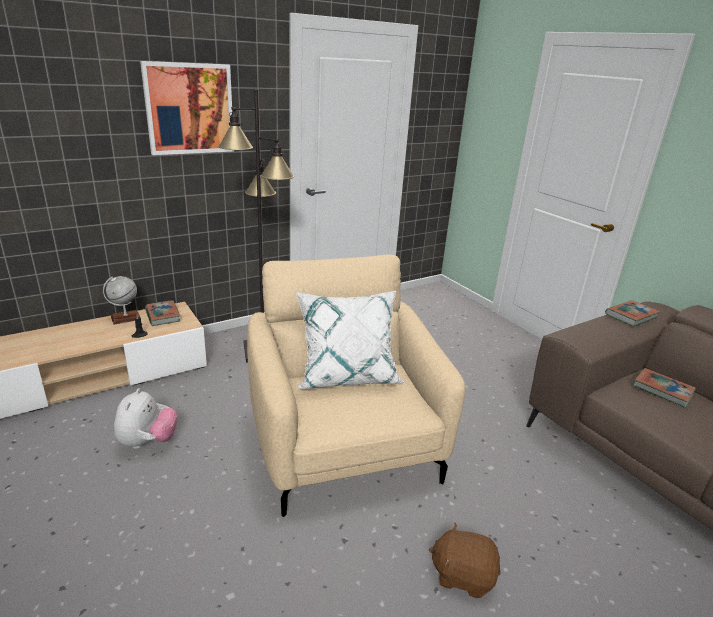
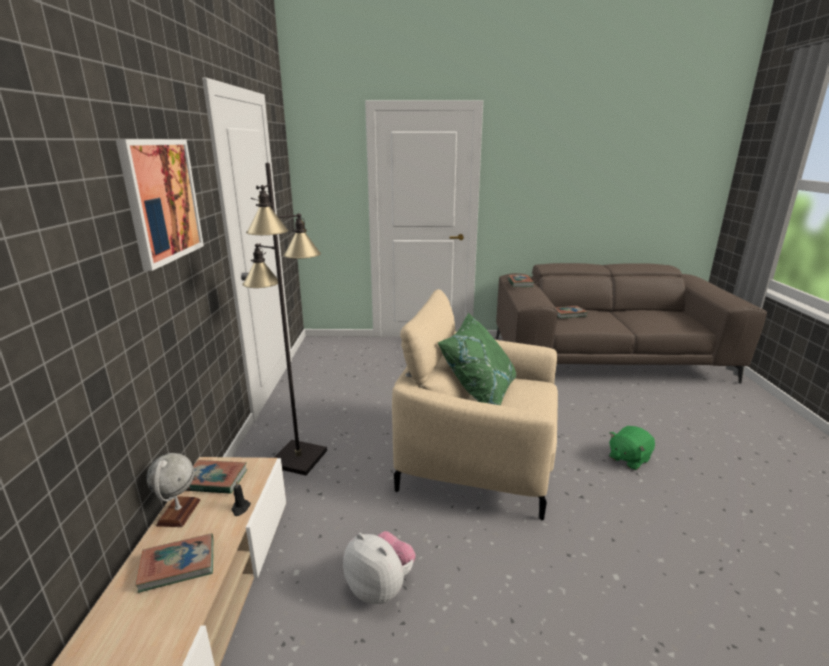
camera: 55 degrees left, 5 degrees down
(80, 337) = (178, 565): none -> book
(347, 374) = (478, 394): white pillow -> green pillow
(462, 574) = (628, 458): brown plush toy -> green plush toy

